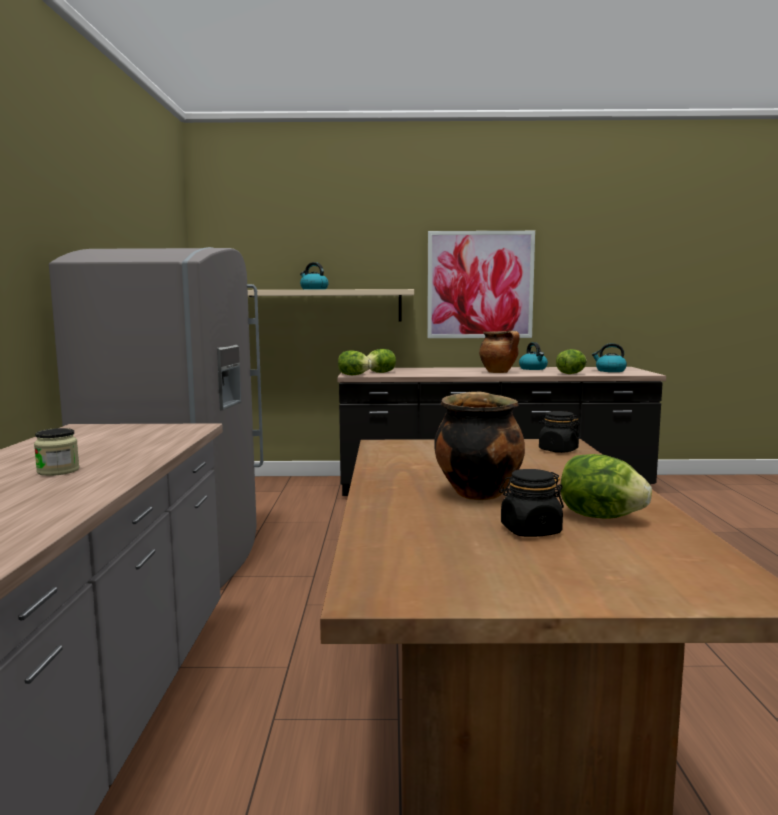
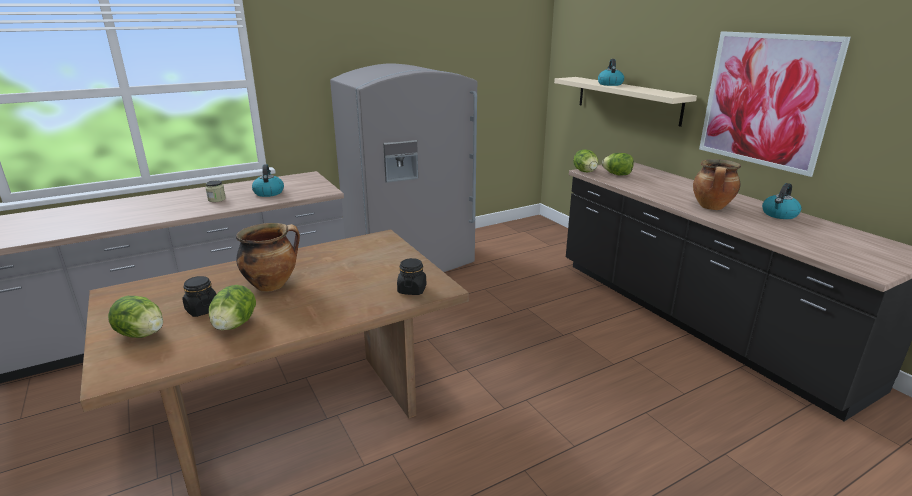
camera: 60 degrees right, 15 degrees up
(571, 374) = (772, 236): lettuce -> lettuce (142, 334)
(610, 371) = (853, 250): kettle -> kettle (268, 192)

